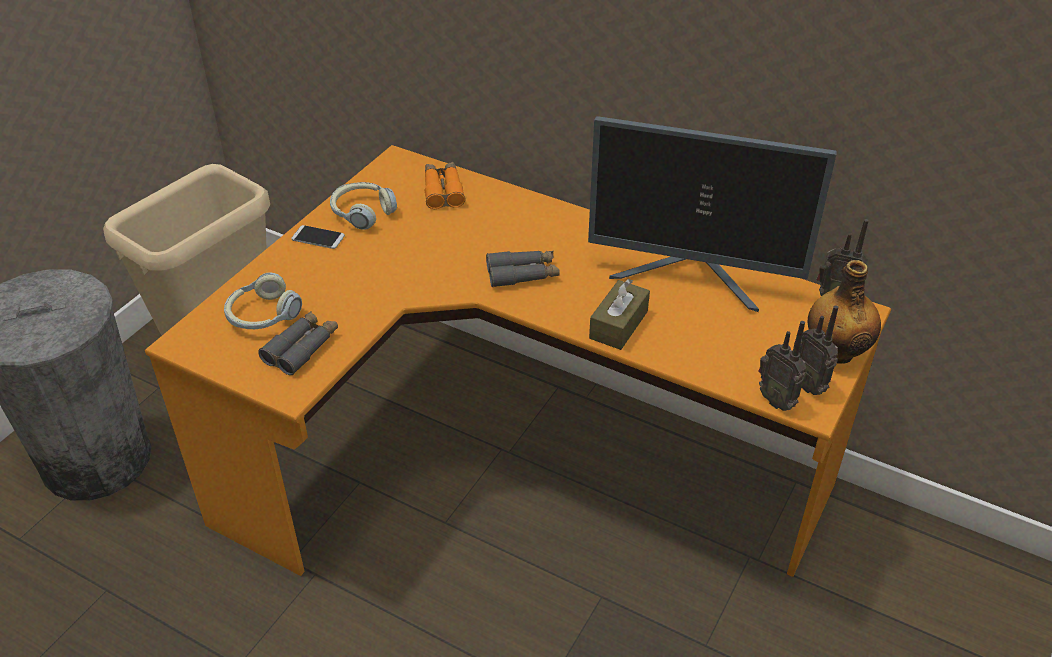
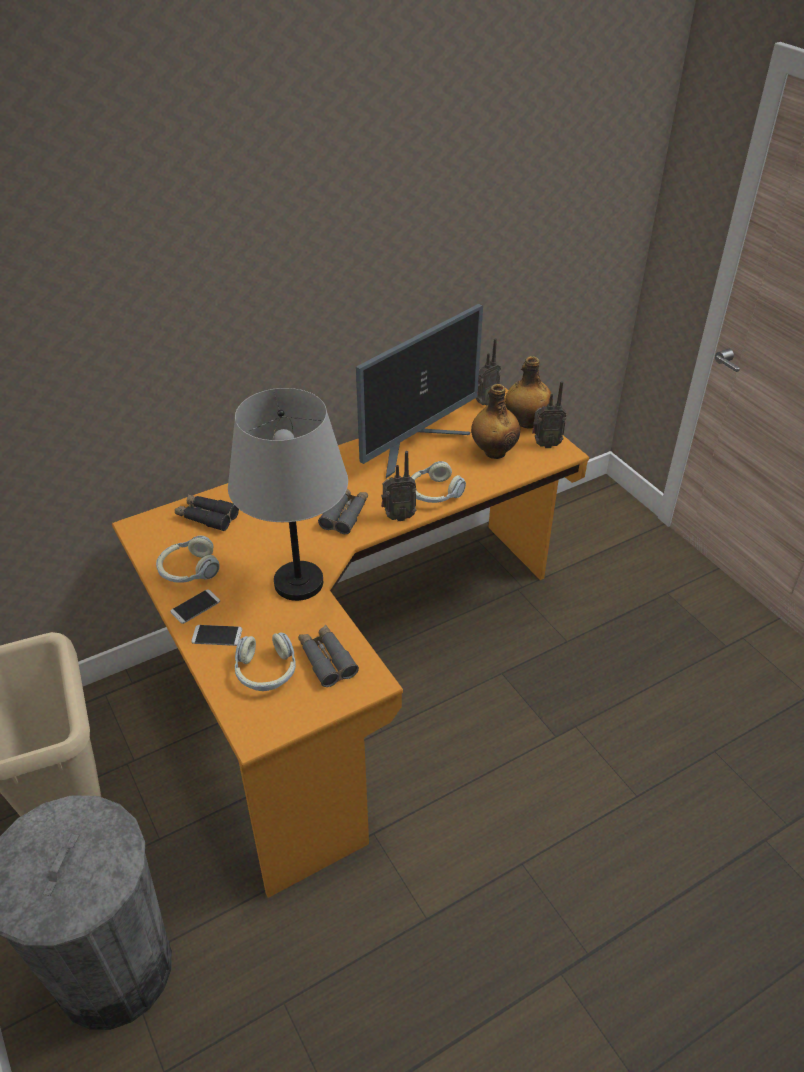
camera: 60 degrees left, 0 degrees up
(290, 266) = (217, 636): none -> phone
(396, 286) = (299, 582): none -> grey table lamp
(443, 191) = (207, 517): orange binoculars -> black binoculars
(618, 325) = (434, 493): brown tissue box -> headphones
(745, 344) = (494, 451): none -> bottle
(777, 400) = (548, 461): radio -> radio (398, 516)

